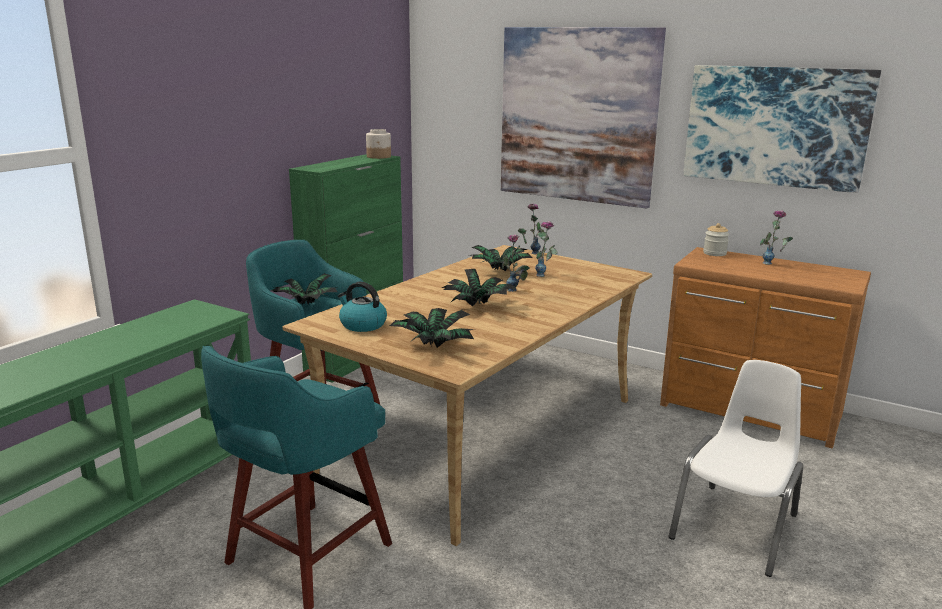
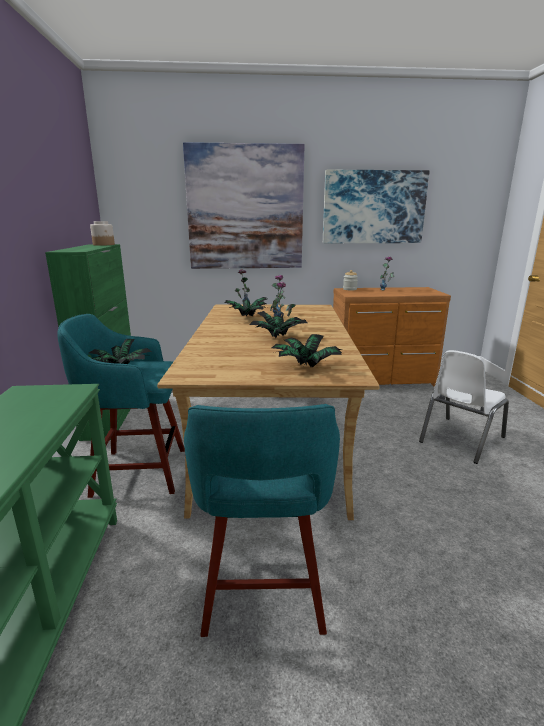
camera: 35 degrees left, 0 degrees up
(362, 325) = (226, 366): kettle -> none
(736, 527) = (460, 439): white chair -> white chair turned 135 degrees counterclockwise

